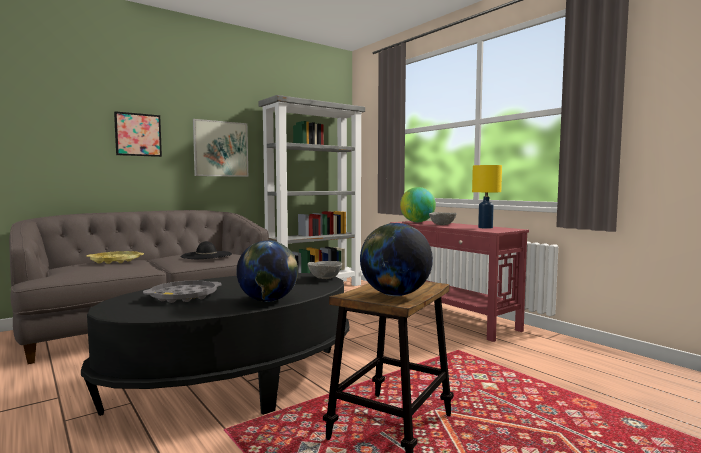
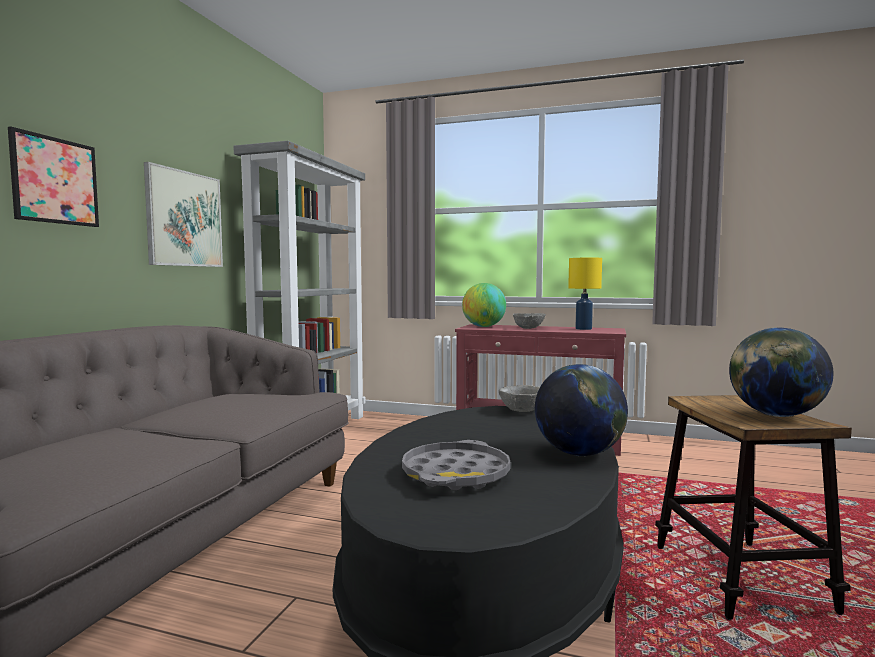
camera: 35 degrees left, 0 degrees up
(115, 261) = (98, 438): yellow tray -> none
(206, 255) = (251, 402): black hat -> none

